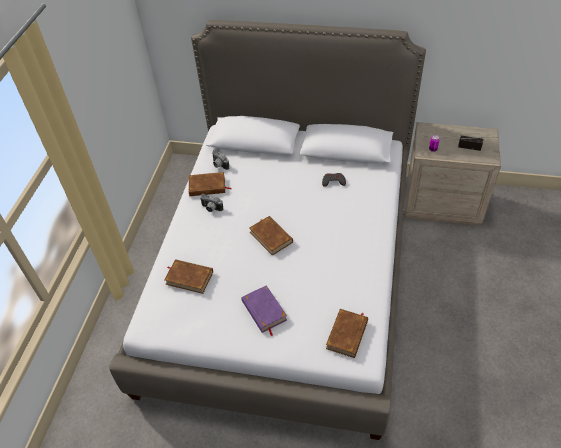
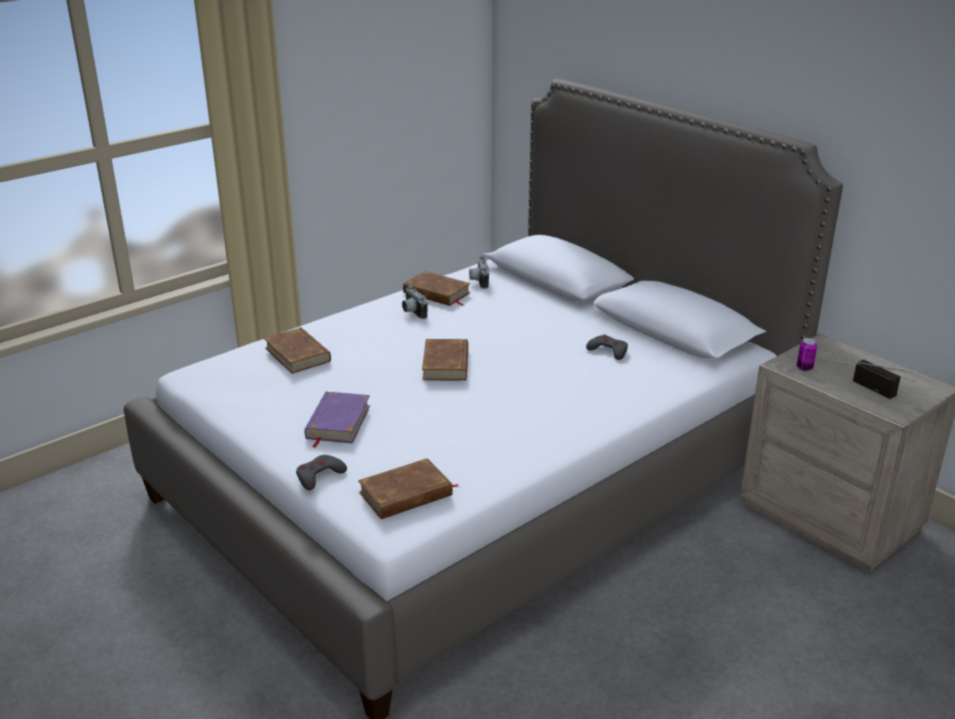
camera: 35 degrees right, 20 degrees down
(296, 352) = (319, 476): none -> grey game controller

